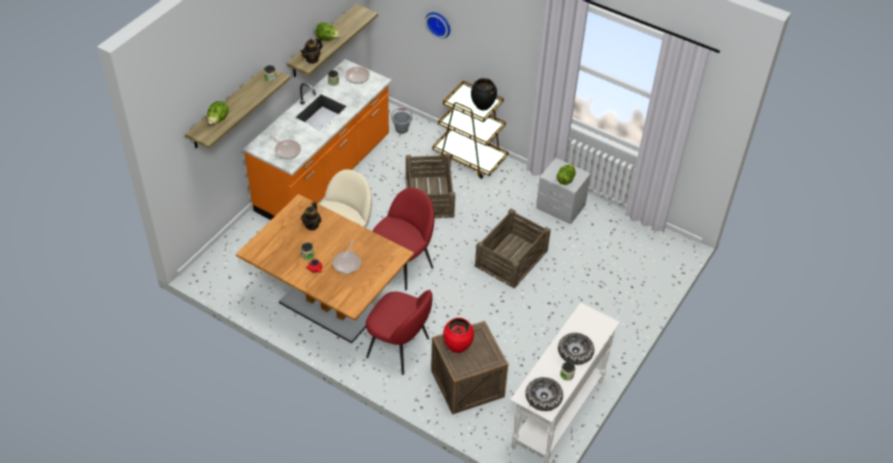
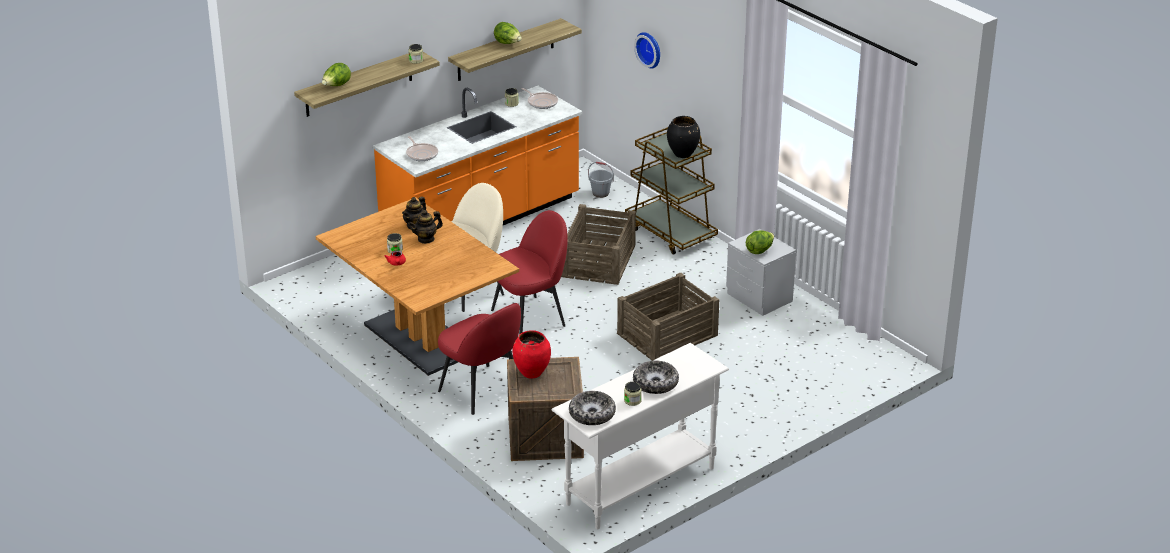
camera: 20 degrees right, 15 degrees down
(312, 59) = (479, 58): teapot -> teapot (426, 239)
(347, 263) = (436, 264): frying pan -> none

